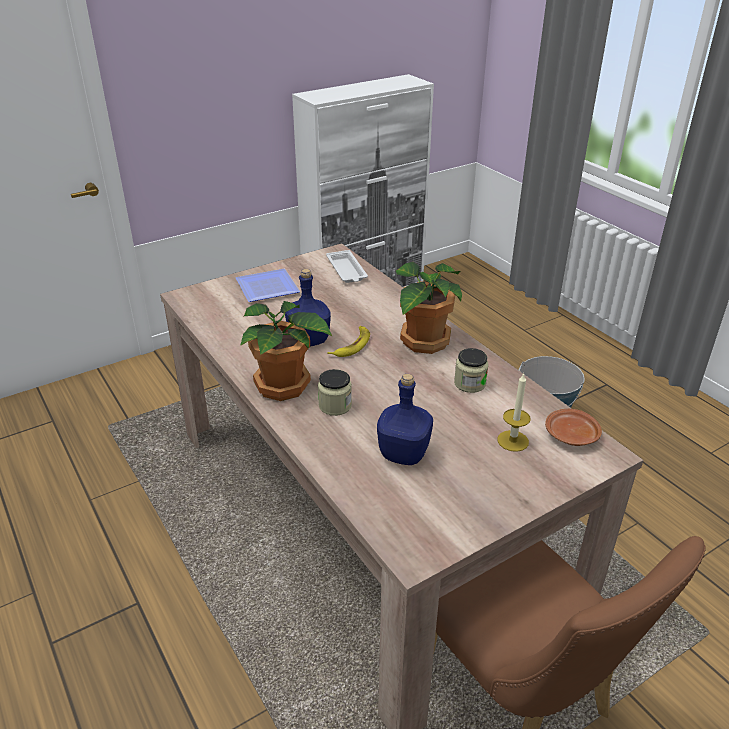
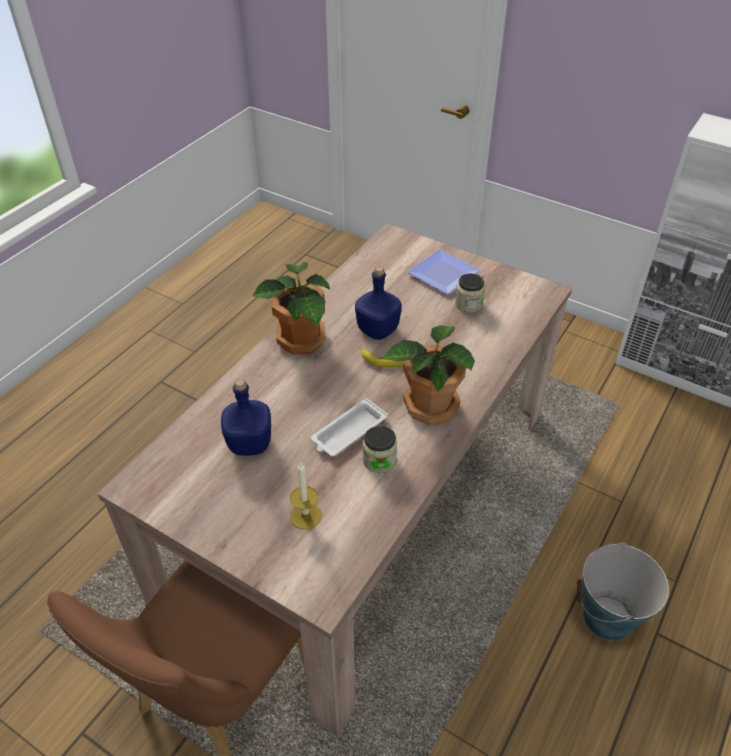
camera: 65 degrees right, 10 degrees up
(335, 406) = (292, 380): jar -> jar (468, 304)
(347, 271) = (518, 311): white tray -> white tray (348, 432)
(571, 435) = (338, 562): brown plate -> none

